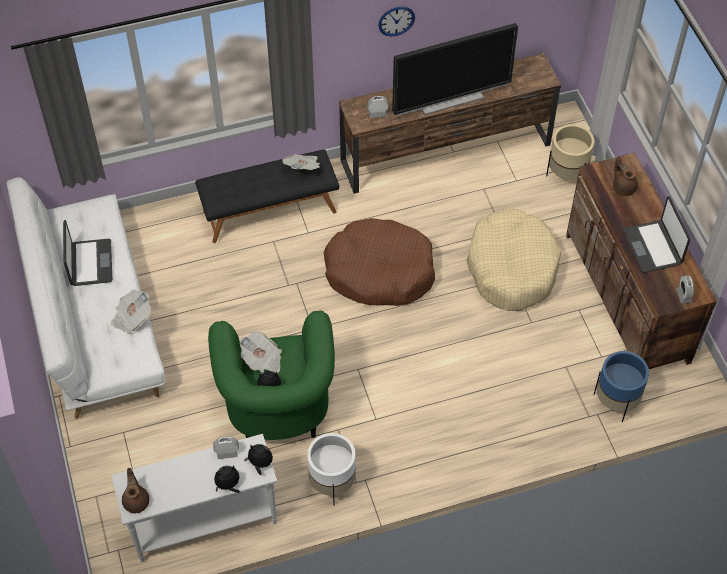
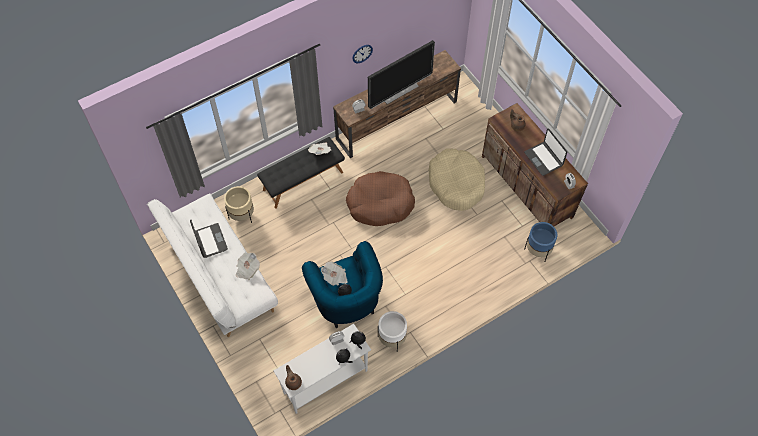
camera: 15 degrees left, 5 degrees up
(277, 406) = (346, 300): green armchair -> blue armchair
(567, 175) = (471, 118): beige planter -> beige planter (242, 215)

